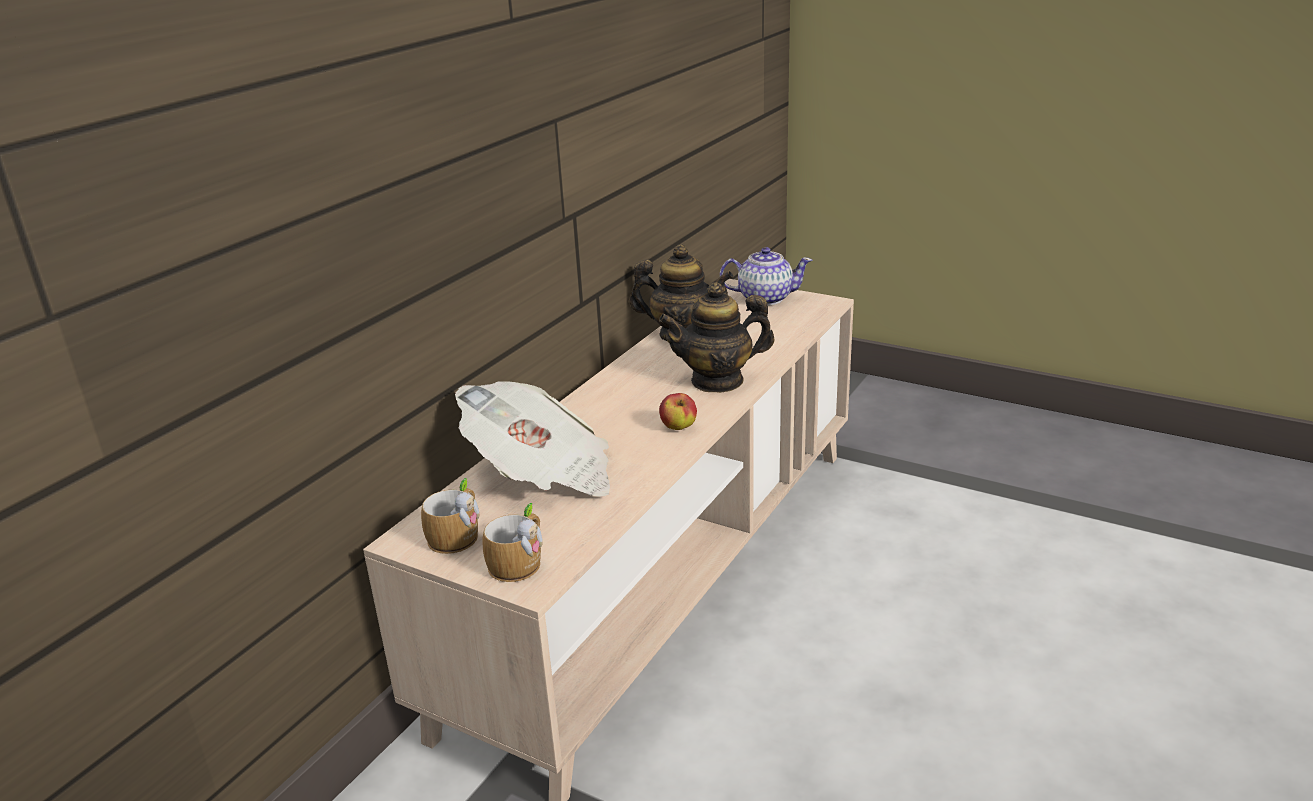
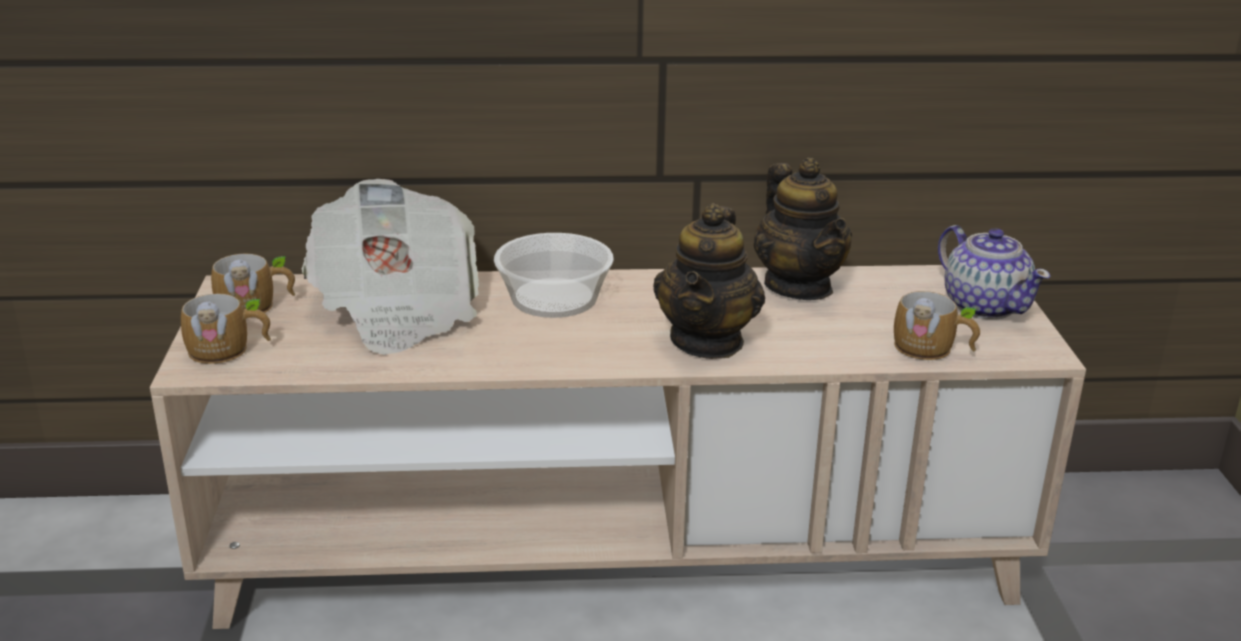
camera: 55 degrees right, 0 degrees up
(600, 413) = (552, 298): none -> bowl
(678, 427) = (566, 350): apple -> none
(717, 381) = (707, 341): teapot -> teapot turned 120 degrees counterclockwise
(797, 325) = (933, 350): none -> mug

